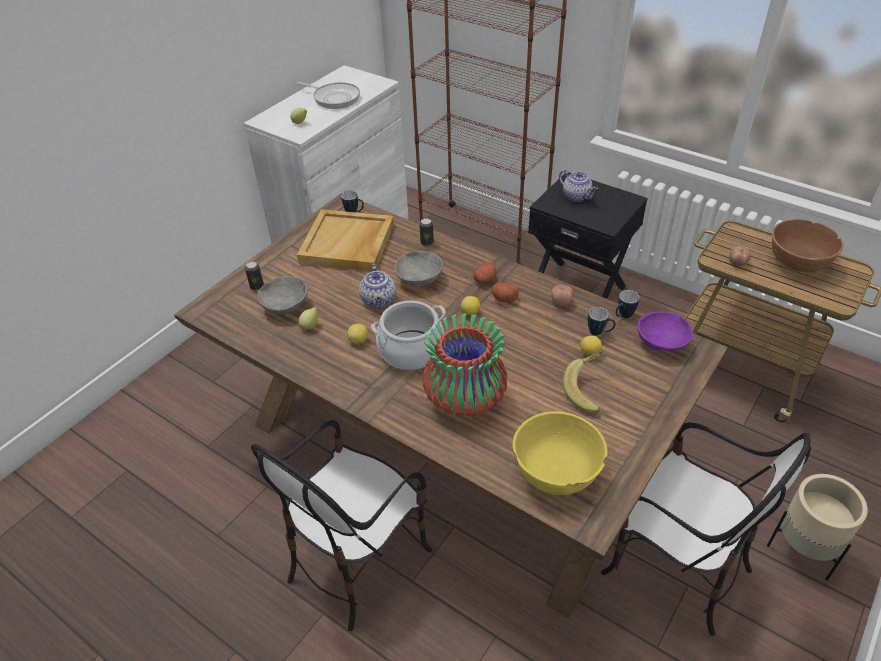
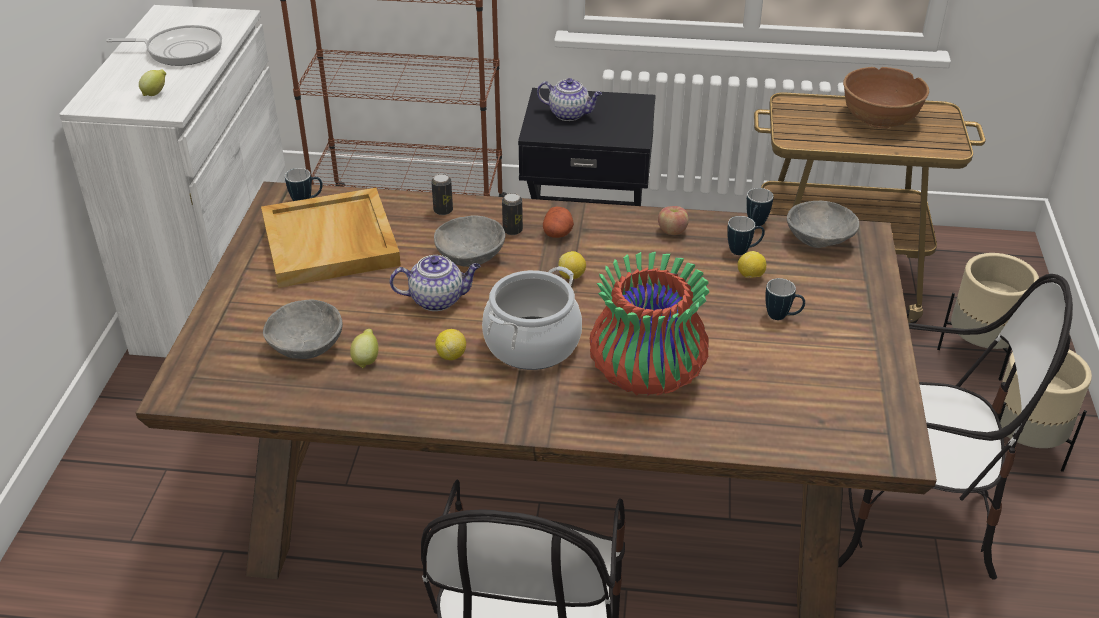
camera: 30 degrees left, 5 degrees down
(257, 286) = (239, 335): can -> can (512, 230)
(379, 301) = (438, 299): teapot -> teapot turned 60 degrees counterclockwise
(504, 298) = (599, 247): potato -> none
(556, 471) = (817, 414): yellow bowl -> none
(588, 390) = (782, 317): banana -> mug
(662, 343) = (820, 240): purple bowl -> grey bowl
(737, 263) = (818, 137): apple -> none
(818, 464) = (977, 354): none -> beige planter

